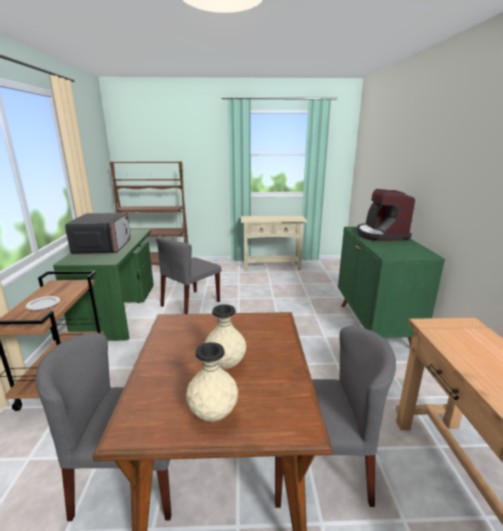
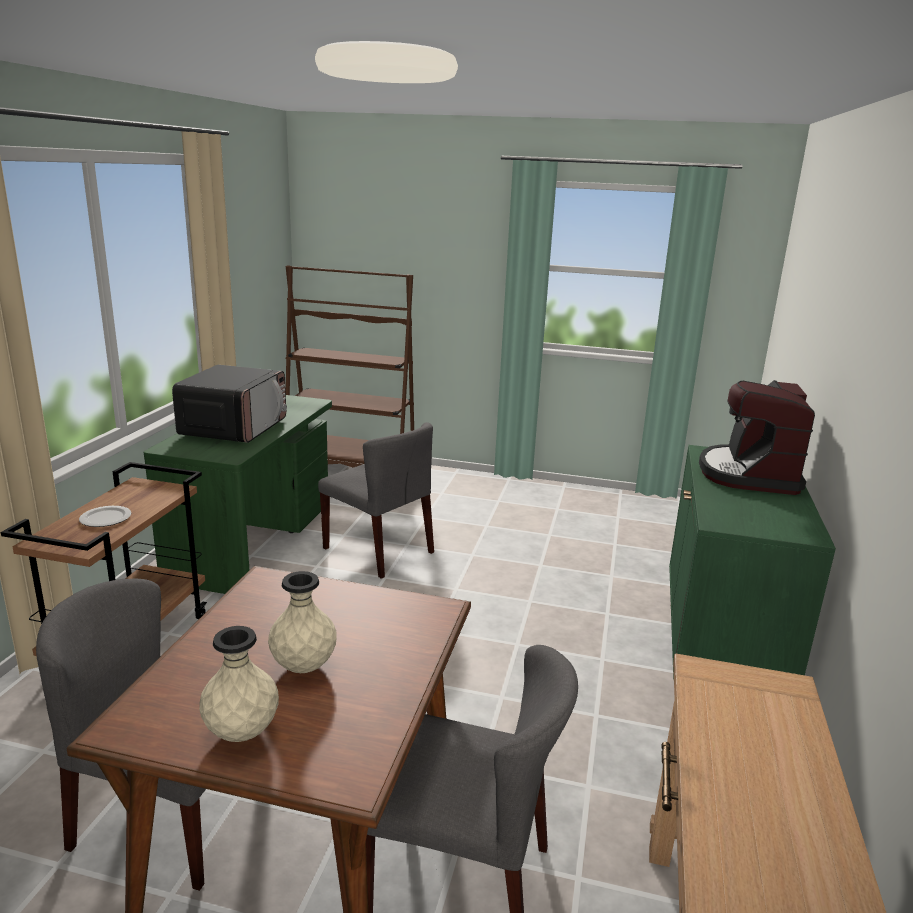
camera: 15 degrees right, 0 degrees up
(190, 304) = (379, 550): grey chair -> grey chair turned 105 degrees counterclockwise
(271, 267) = (570, 500): beige console table -> none

